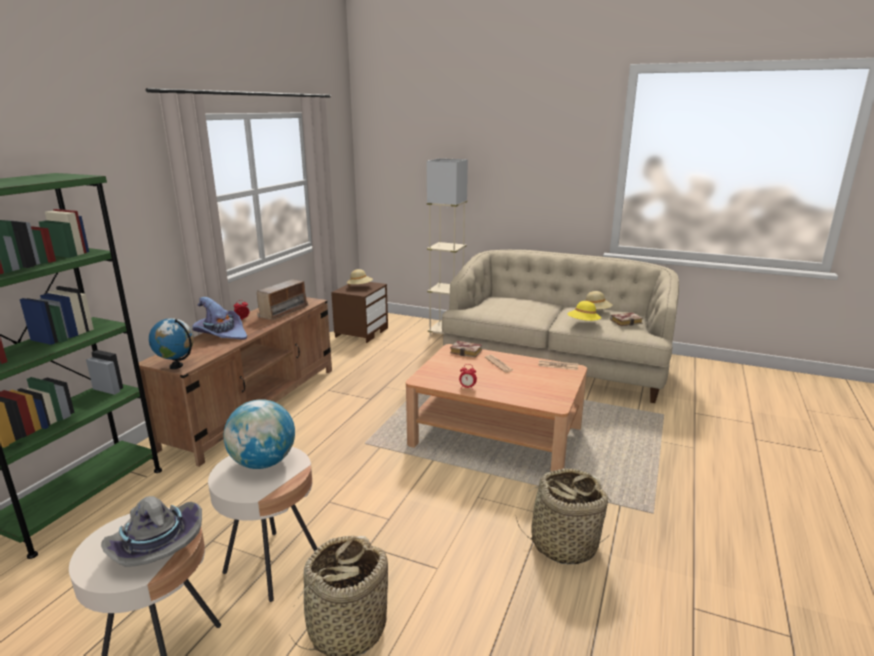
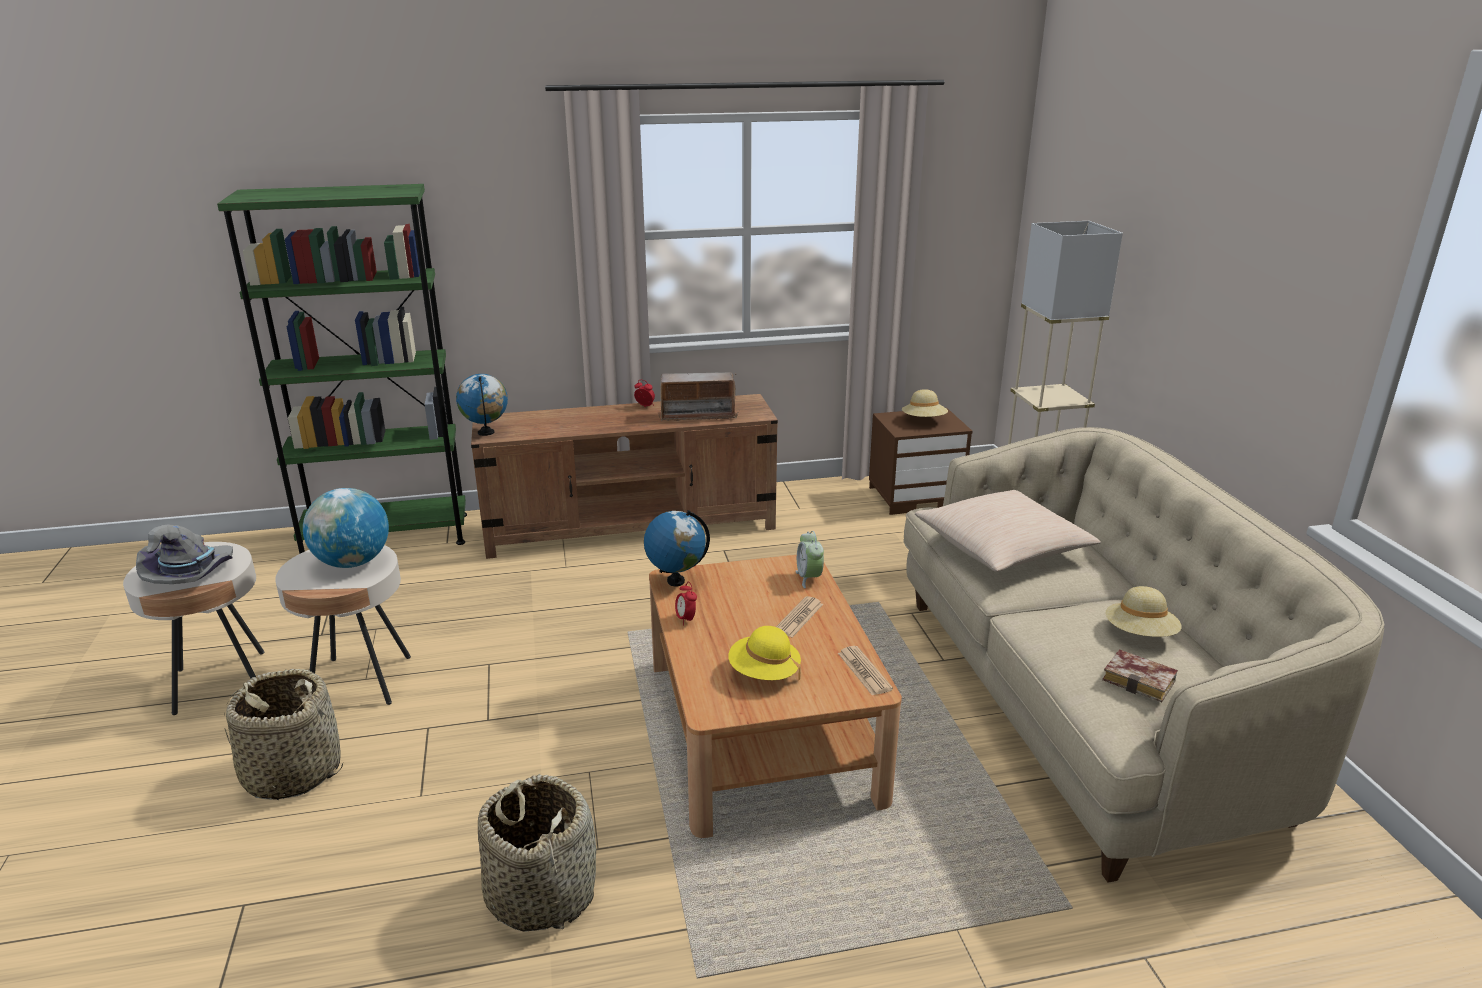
camera: 55 degrees right, 5 degrees up
(221, 334) = (589, 415): purple hat -> none
(425, 379) = (676, 581): none -> globe
(467, 352) = (809, 578): book -> alarm clock
(507, 309) = (1003, 547): none -> beige pillow
(583, 323) = (1049, 636): yellow hat -> yellow hat (764, 673)

